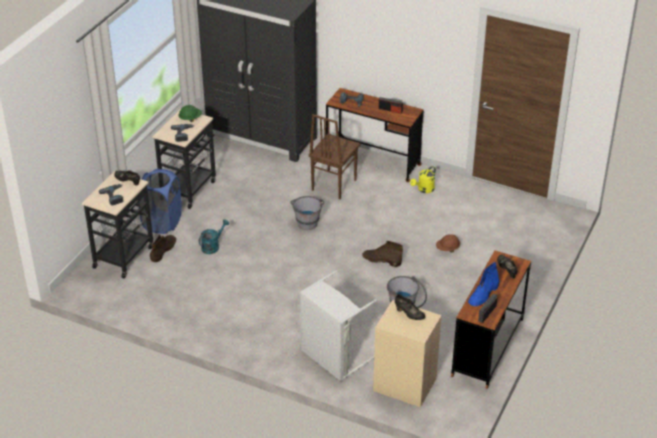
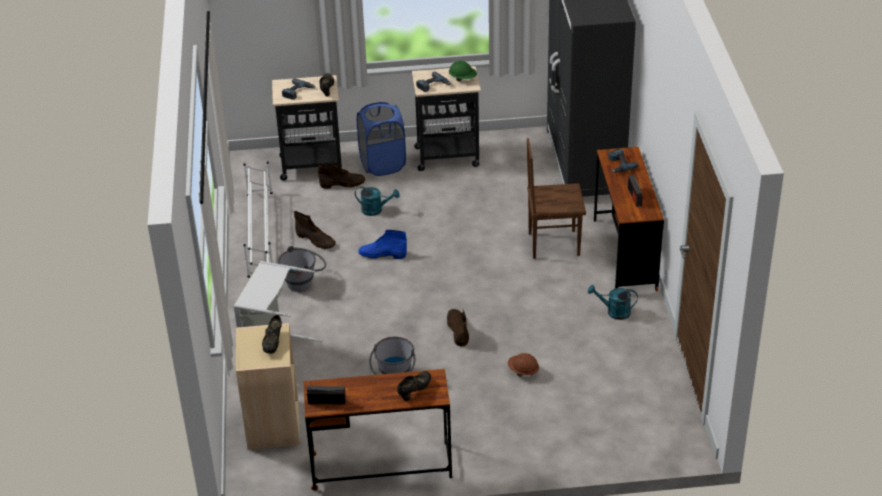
camera: 60 degrees right, 0 degrees up
(178, 313) = (260, 233): none -> white shoe rack
(217, 288) = (316, 240): none -> brown boot
(307, 221) = (474, 252): grey bucket -> grey bucket (304, 282)
(424, 190) = (614, 312): yellow watering can -> turquoise watering can
(483, 295) = (356, 388): blue boot -> blue boot (382, 254)

